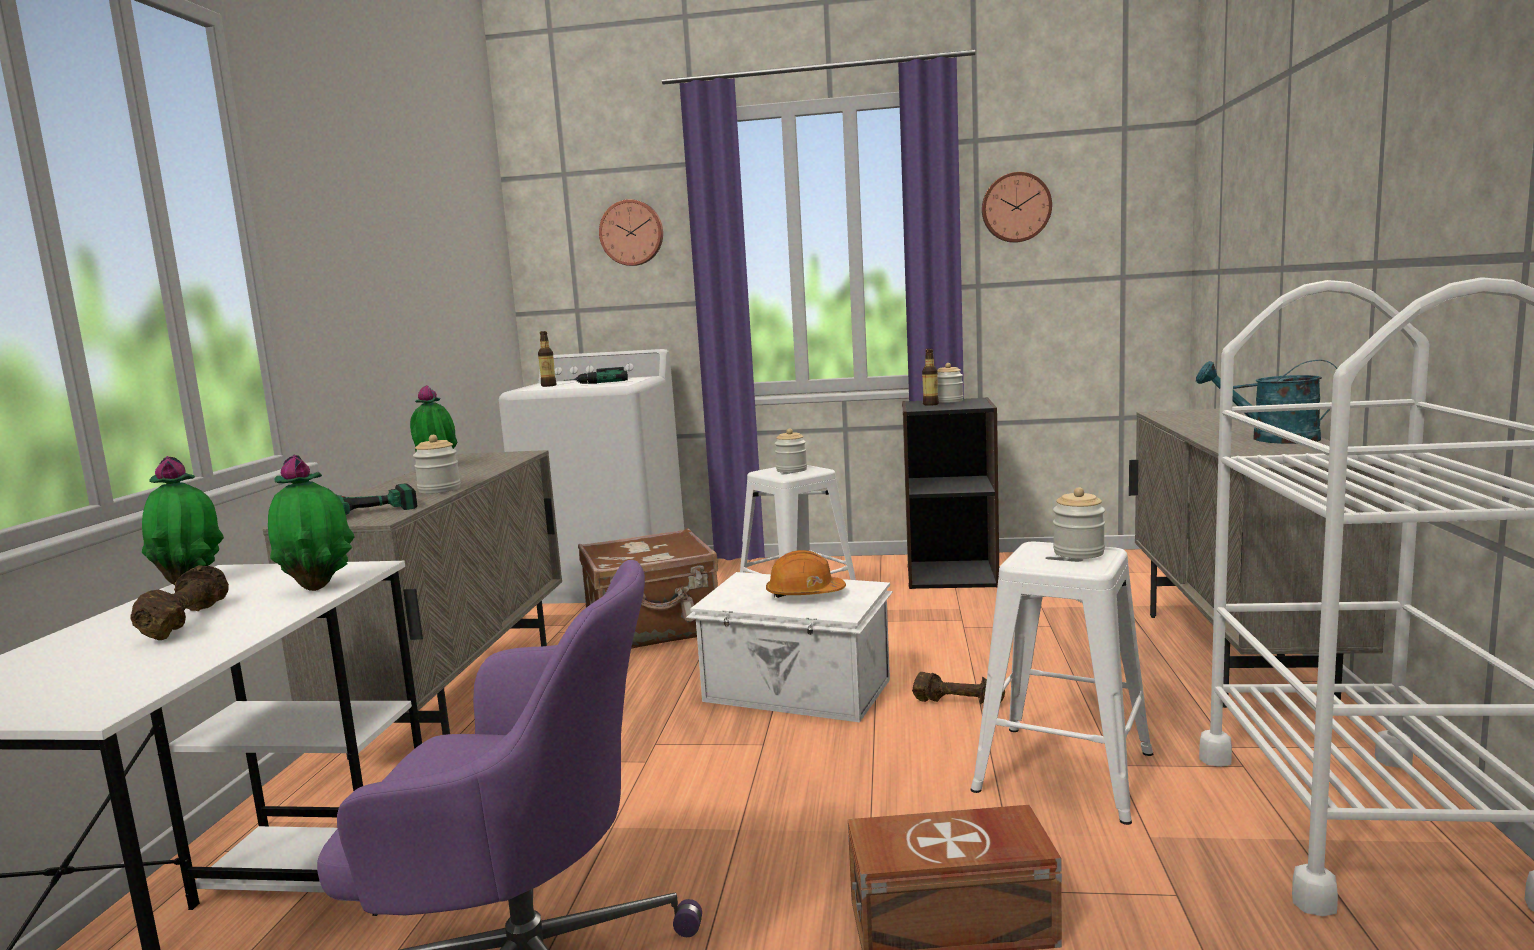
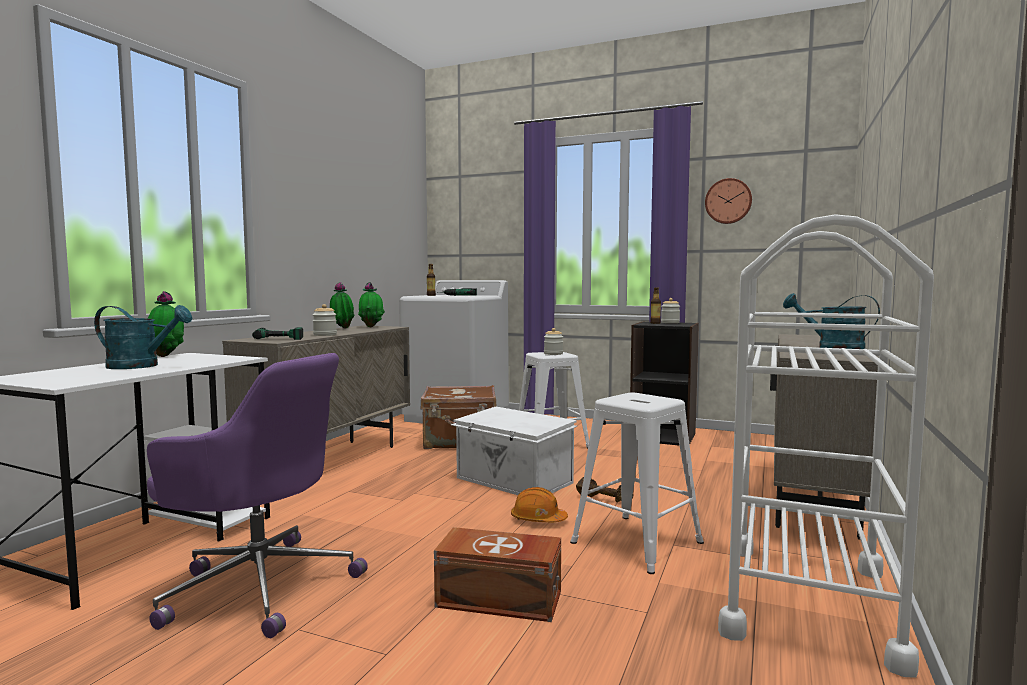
camera: 15 degrees right, 5 degrees down
(184, 622) = (141, 366): brown dumbbell -> turquoise watering can
(318, 587) = (214, 361): potted plant -> potted plant (371, 327)
(632, 233) = (493, 211): wall clock -> none
(804, 594) = (521, 420): orange hard hat -> orange hard hat (538, 519)
(1078, 552) = (651, 399): jar -> none

